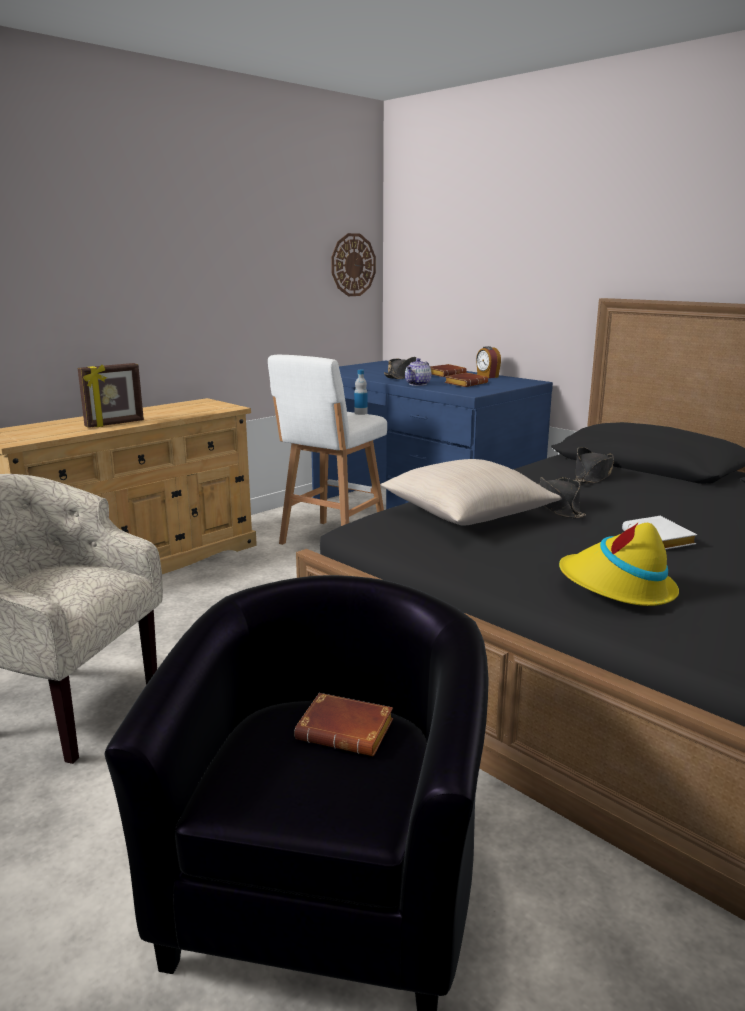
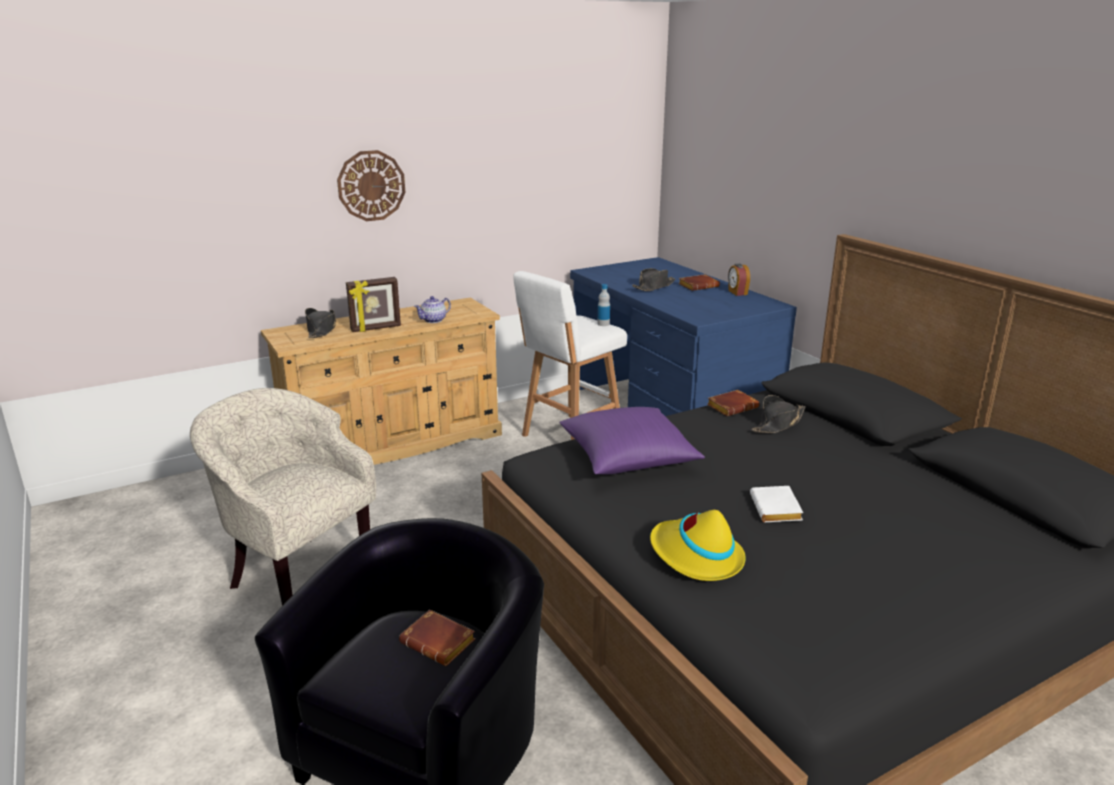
camera: 15 degrees right, 5 degrees up
(353, 265) = (627, 166): wall clock -> wall clock (371, 185)
(418, 384) = (659, 300): teapot -> teapot (434, 320)
(465, 384) = (706, 303): brown book -> brown book (732, 406)
(467, 514) = (628, 458): beige pillow -> purple pillow
(557, 507) = (714, 459): black hat -> black hat (321, 330)

